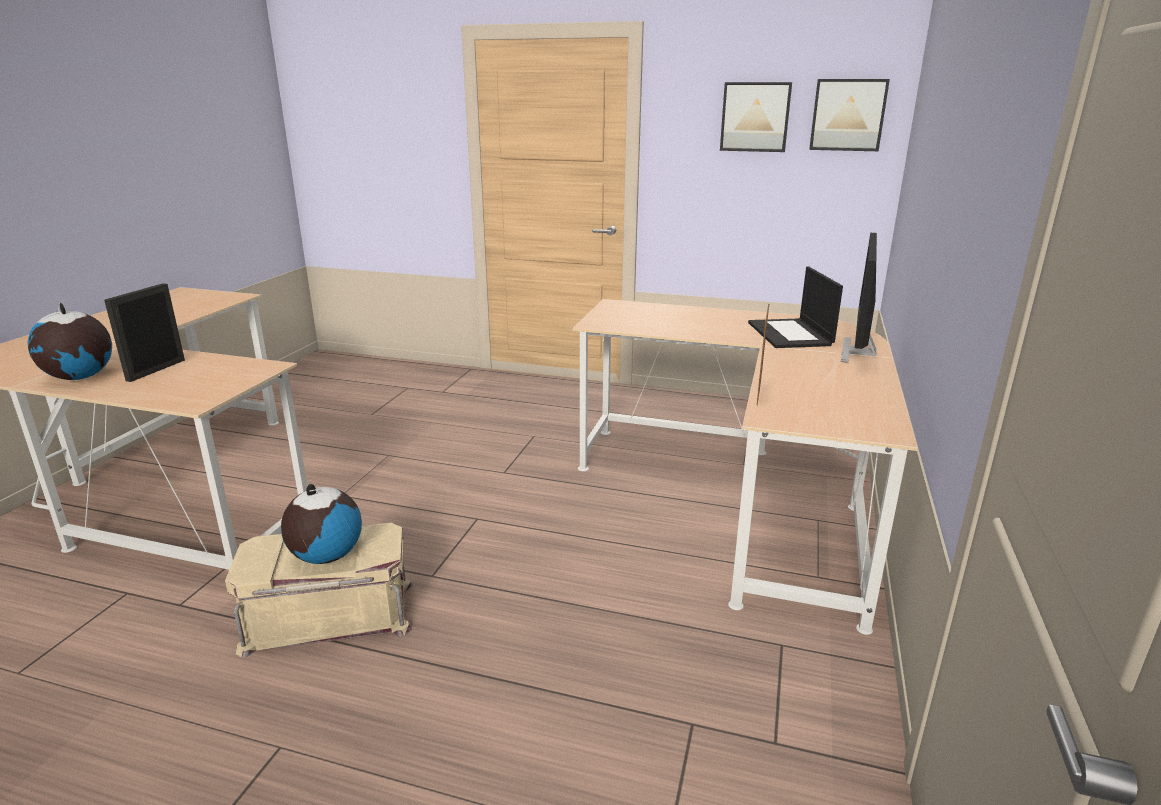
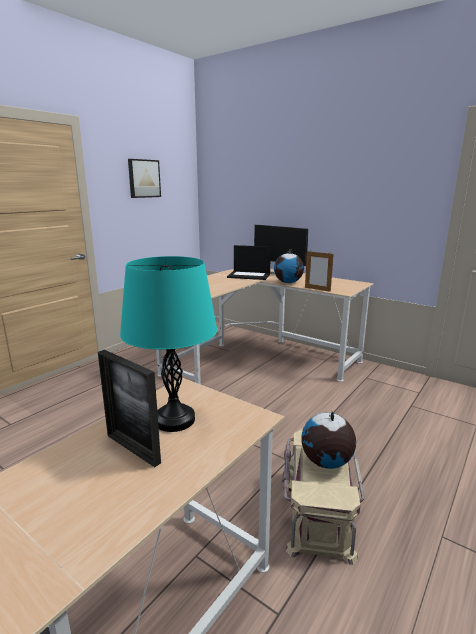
camera: 70 degrees left, 5 degrees down
(80, 377) = (105, 510): globe -> globe (288, 282)
(200, 374) = (174, 420): none -> turquoise table lamp
(848, 115) = (178, 177): picture -> none

